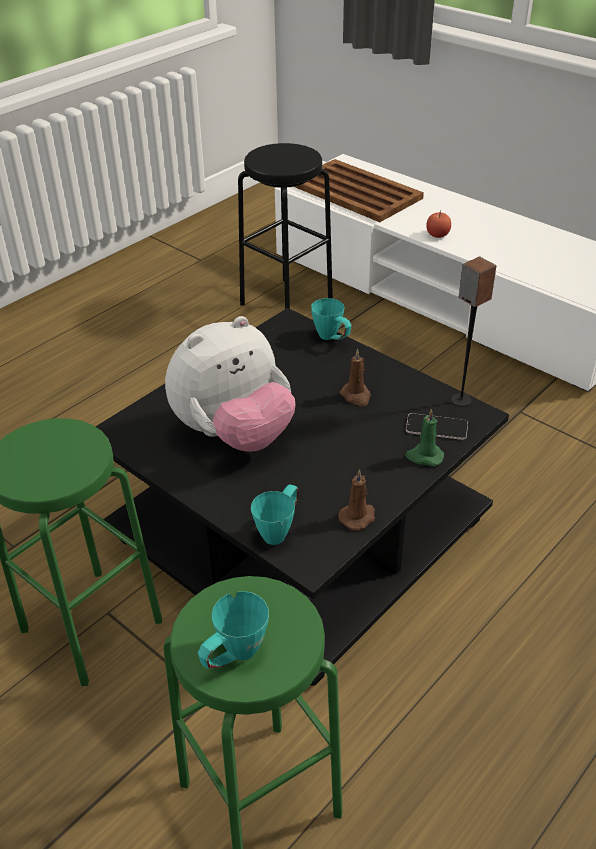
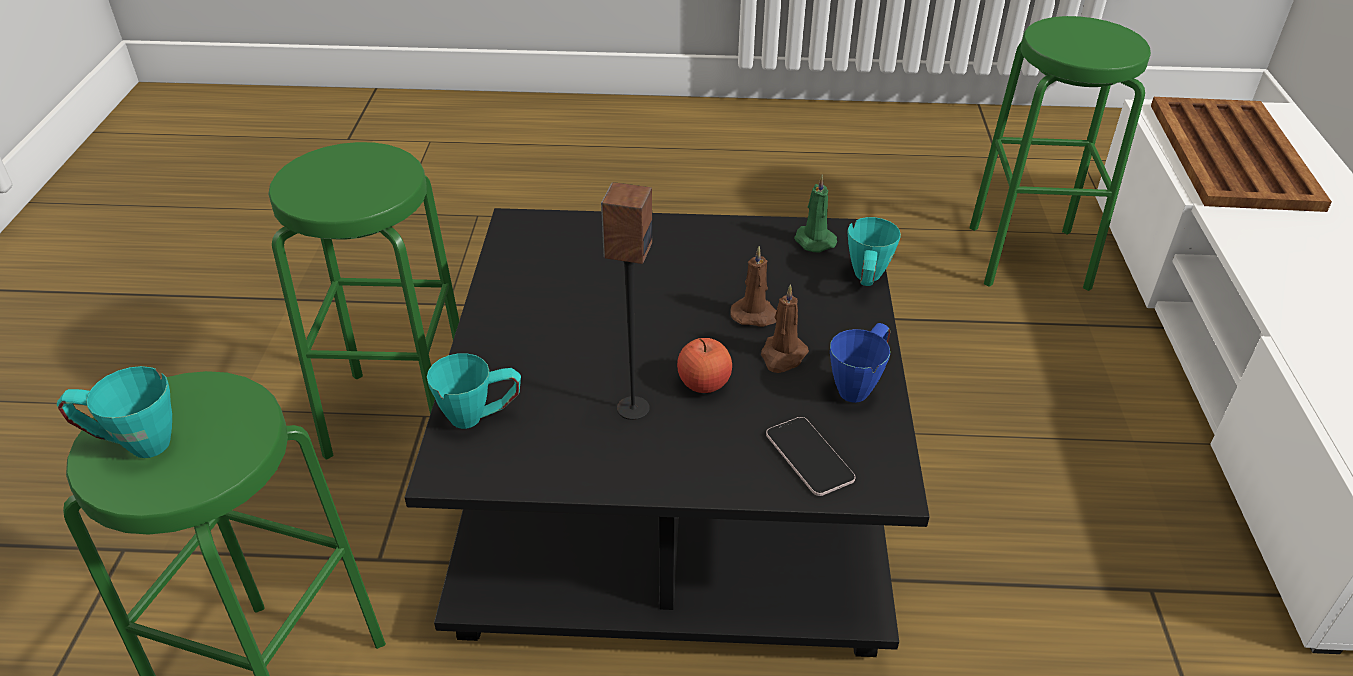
camera: 50 degrees right, 0 degrees up
(234, 434) = (602, 301): plush toy -> none
(286, 302) = (1029, 257): black stool -> green stool
(358, 517) = (564, 470): brown candle -> brown candle (756, 315)
(404, 384) = (859, 384): none -> blue mug
(424, 456) = (738, 473): green candle -> green candle (813, 240)
(437, 235) = (1268, 266): apple -> apple (704, 383)
(460, 400) = (894, 452): speaker -> speaker (632, 408)

